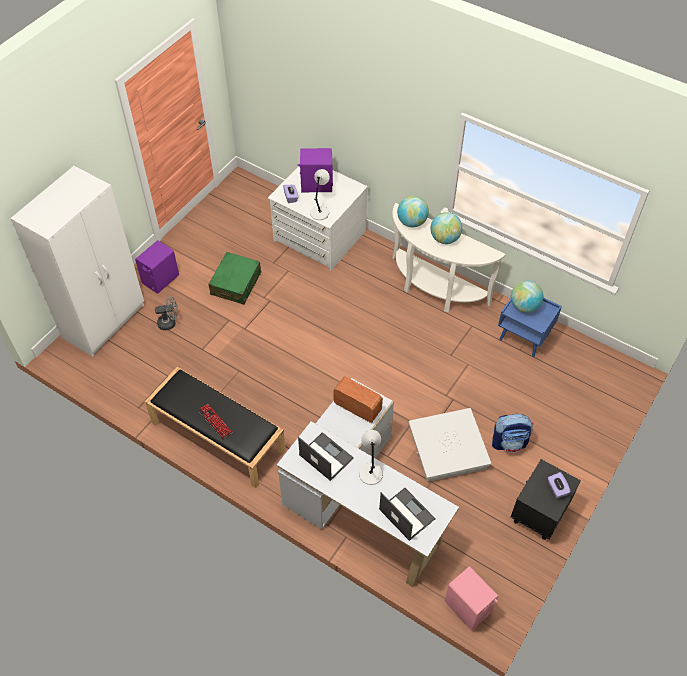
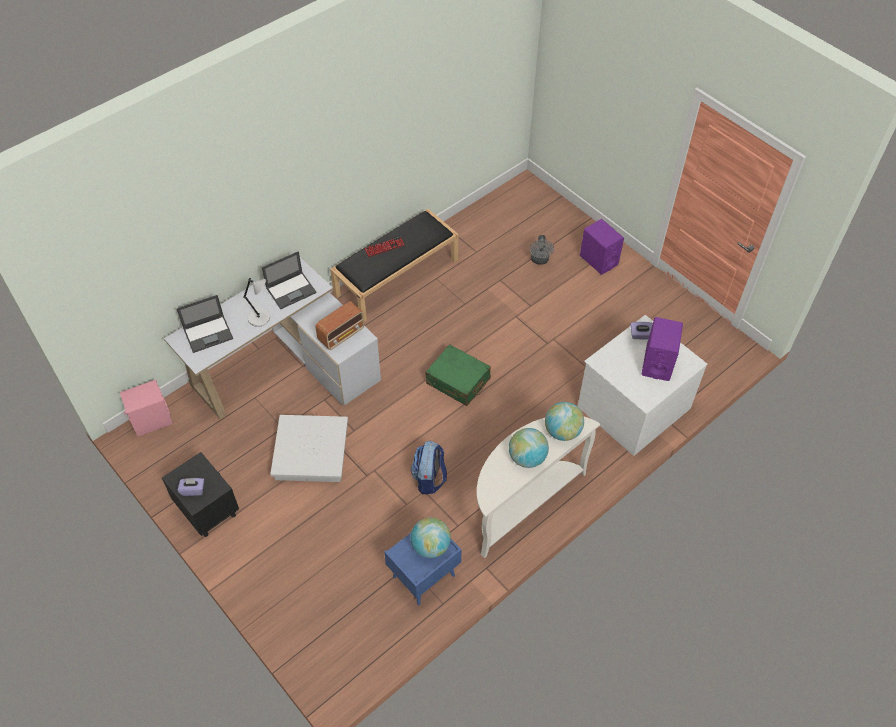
camera: 105 degrees right, 0 degrees up
(105, 321) = (555, 215): white wardrobe -> none
(236, 284) = (578, 319): green suitcase -> green suitcase (458, 381)
(320, 212) = (610, 357): grey table lamp -> none
(509, 442) = (295, 511): backpack -> backpack (429, 479)

